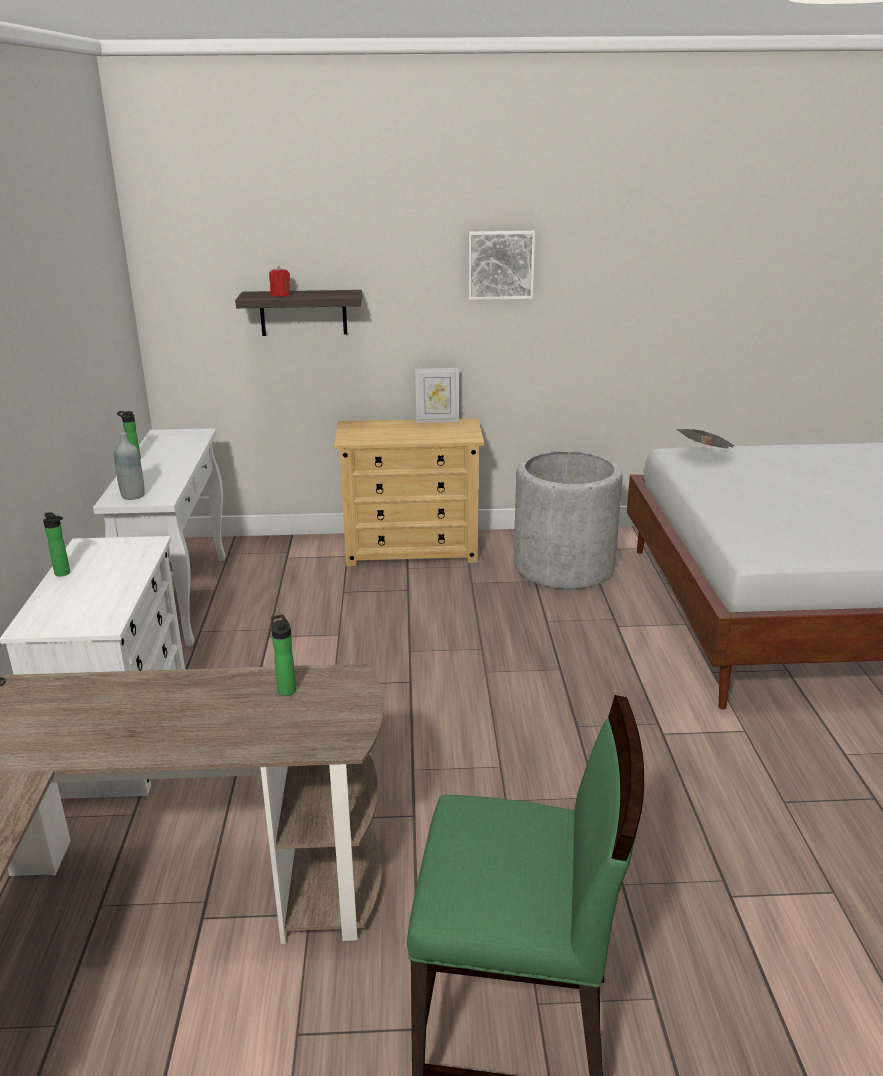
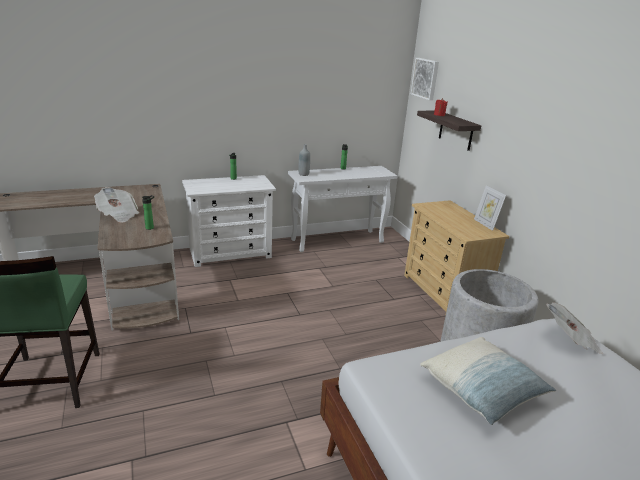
camera: 70 degrees right, 0 degrees up
(174, 736) = (118, 215): none -> newspaper
(500, 264) = (554, 132): picture -> picture (426, 78)
(786, 510) = (482, 390): none -> pillow

